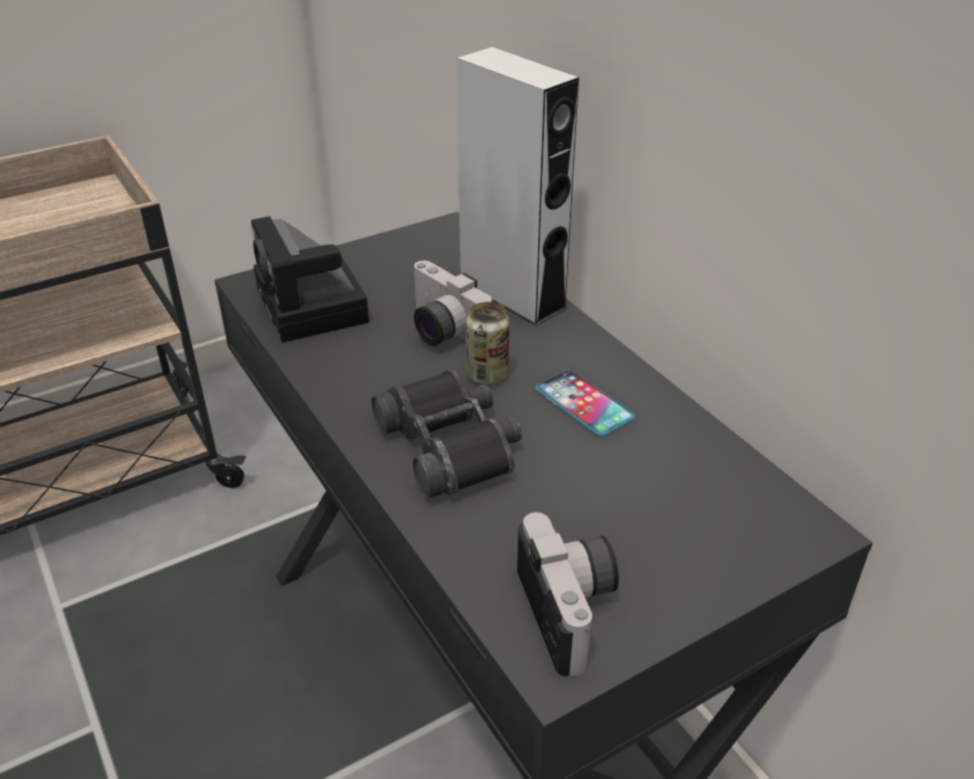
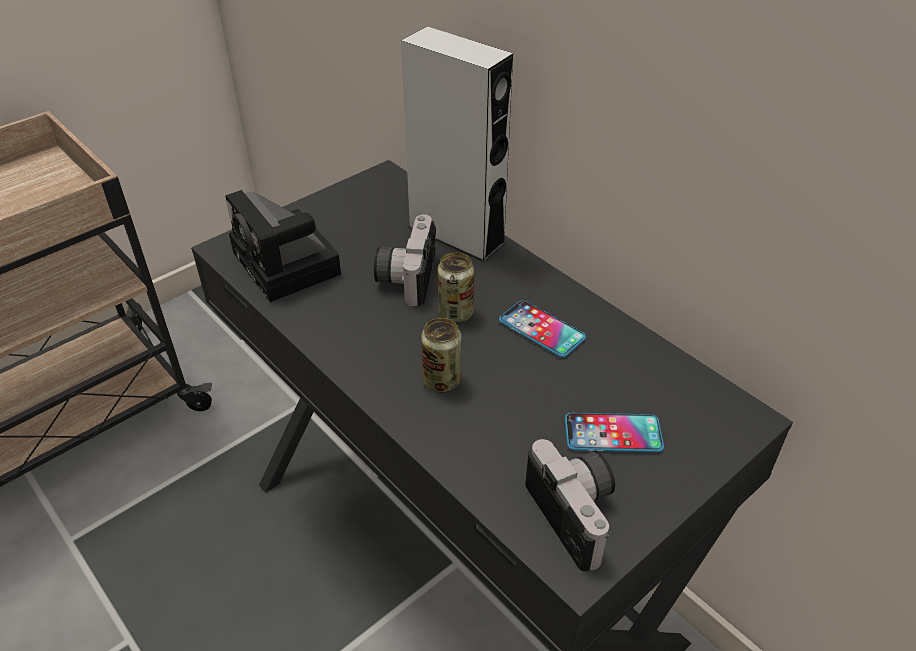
camera: 10 degrees left, 5 degrees up
(441, 331) = (405, 275): camera -> camera turned 60 degrees clockwise
(450, 445) = (442, 381): black binoculars -> can
(639, 527) = (613, 434): none -> phone

